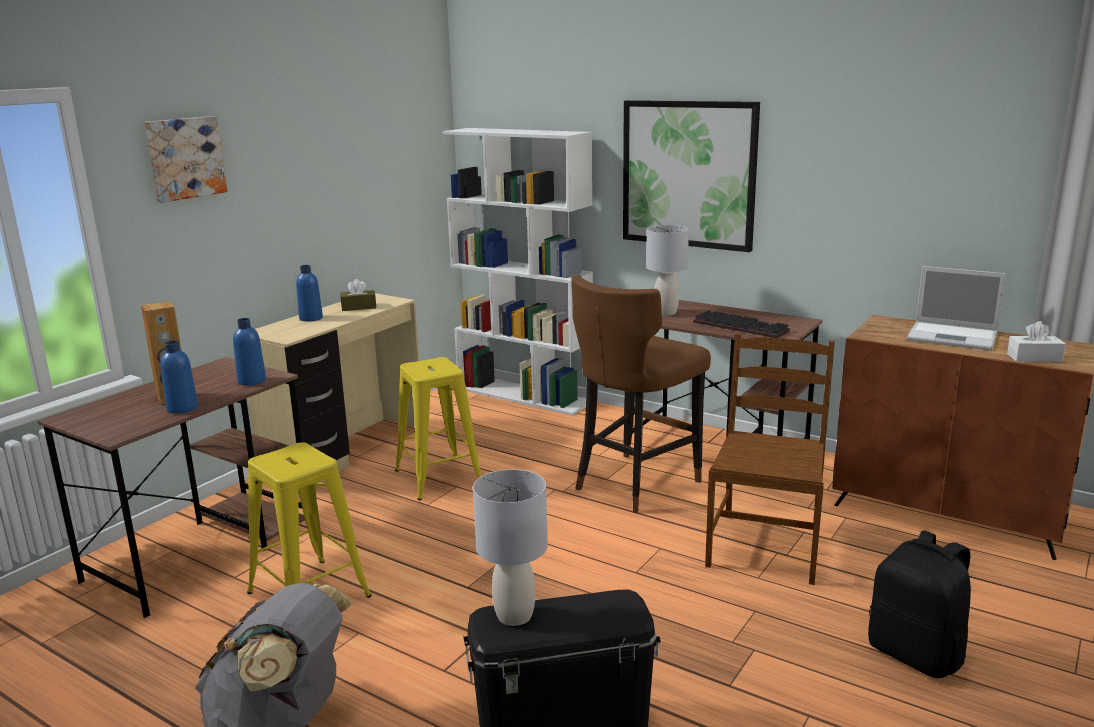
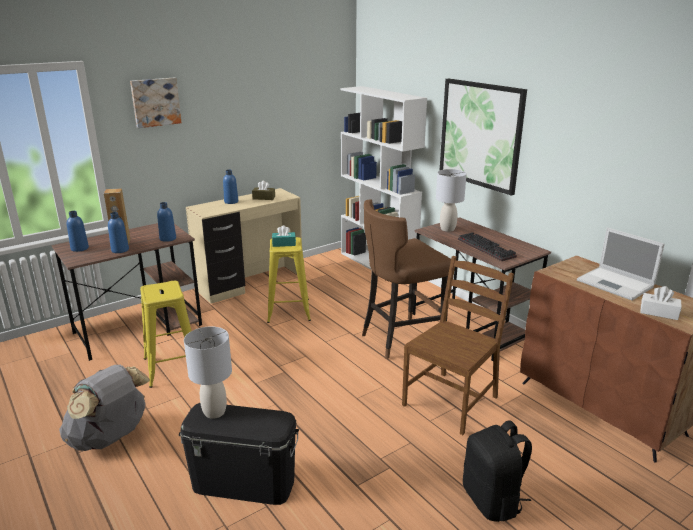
camera: 20 degrees right, 5 degrees up
(101, 417) = (79, 248): none -> blue bottle
(429, 368) = (284, 244): none -> turquoise tissue box

